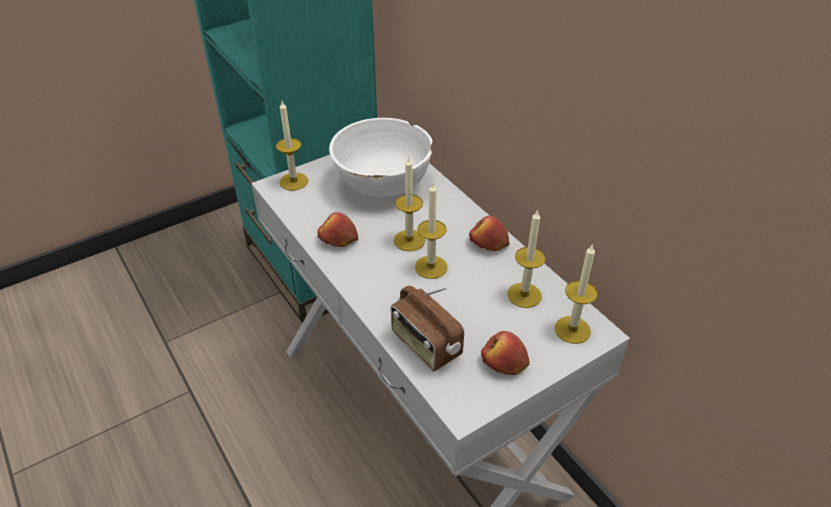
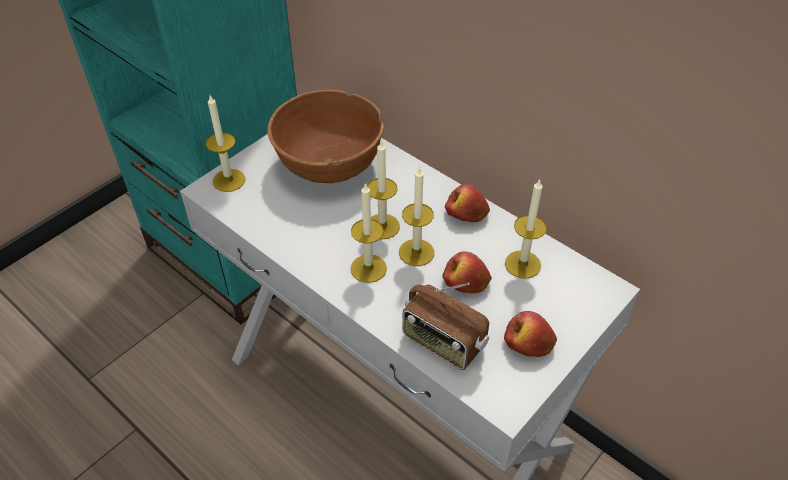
camera: 15 degrees left, 5 degrees up
(338, 239) = (304, 240): apple -> apple (465, 282)
(382, 182) = (329, 164): white bowl -> brown bowl
(572, 330) = (583, 292): candle -> candle (368, 268)

